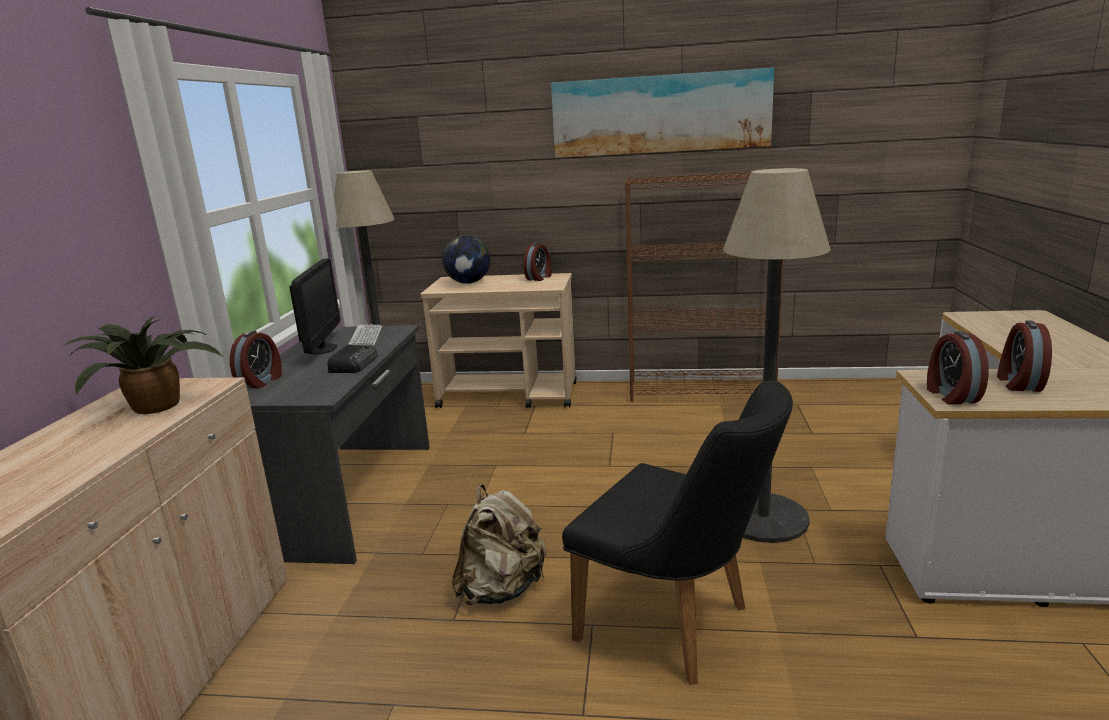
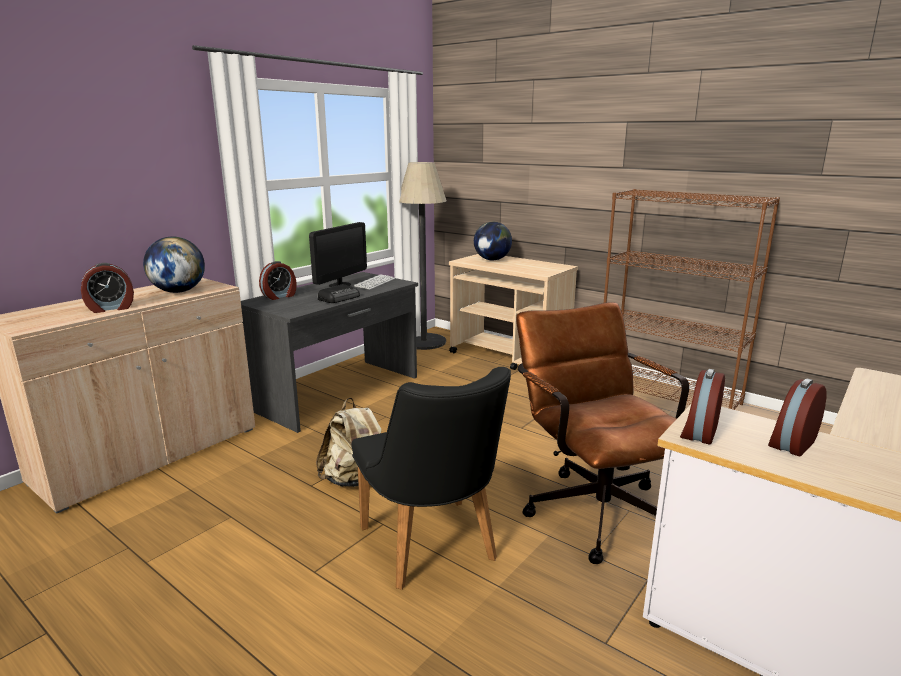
camera: 30 degrees right, 0 degrees up
(156, 405) = (178, 291): potted plant -> globe
(539, 278) = (547, 265): alarm clock -> alarm clock (111, 308)
(660, 114) = (672, 133): picture -> none
(763, 518) = (593, 506): floor lamp -> brown office chair

